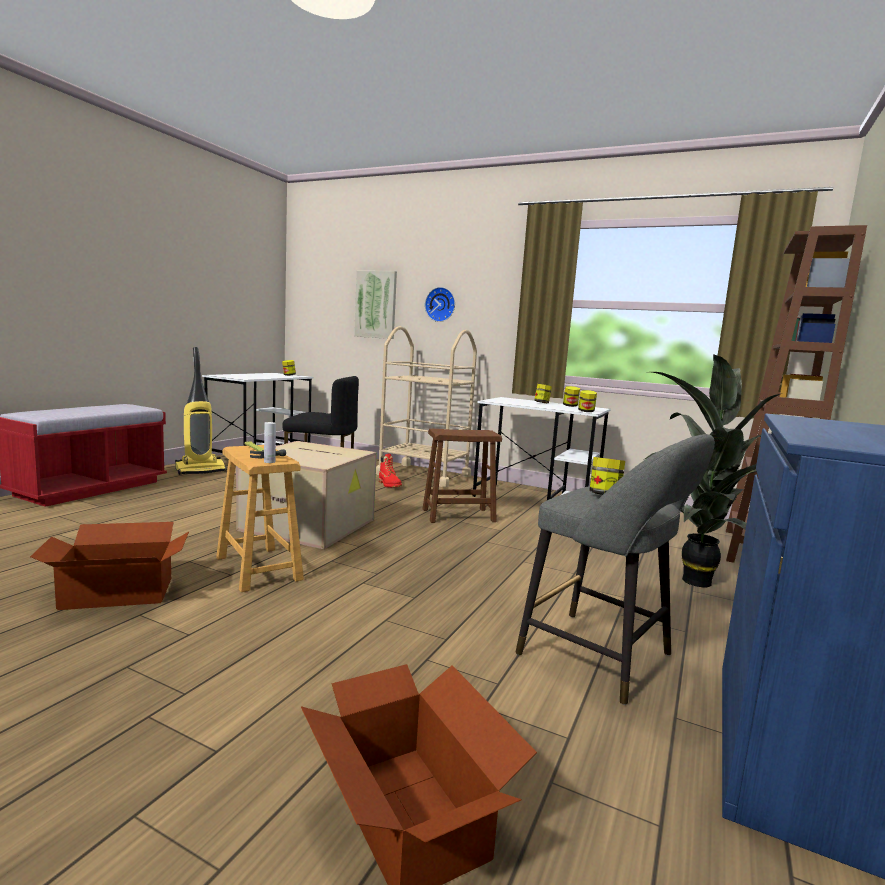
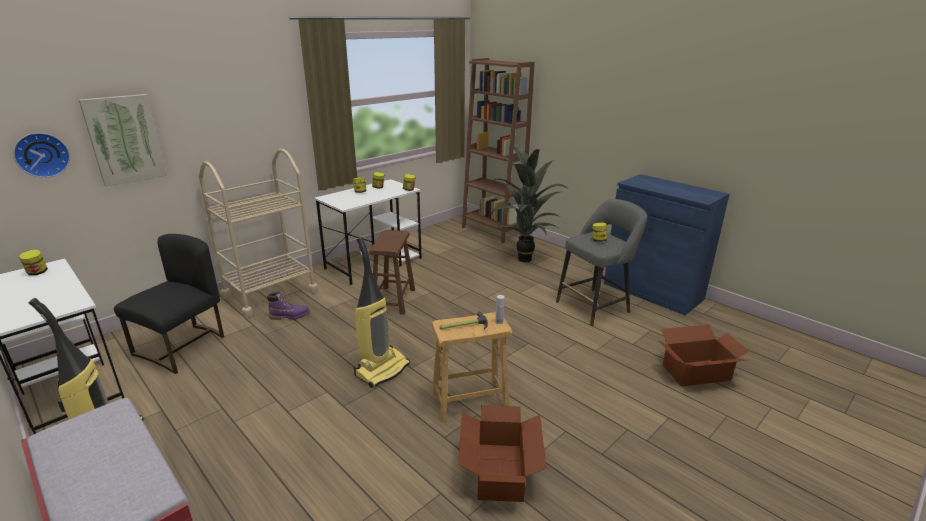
camera: 70 degrees left, 15 degrees up
(310, 524) = (382, 369): cardboard box -> vacuum cleaner
(389, 485) = (289, 316): red boot -> purple boot
(441, 304) = (218, 124): wall clock -> wall clock (41, 154)

